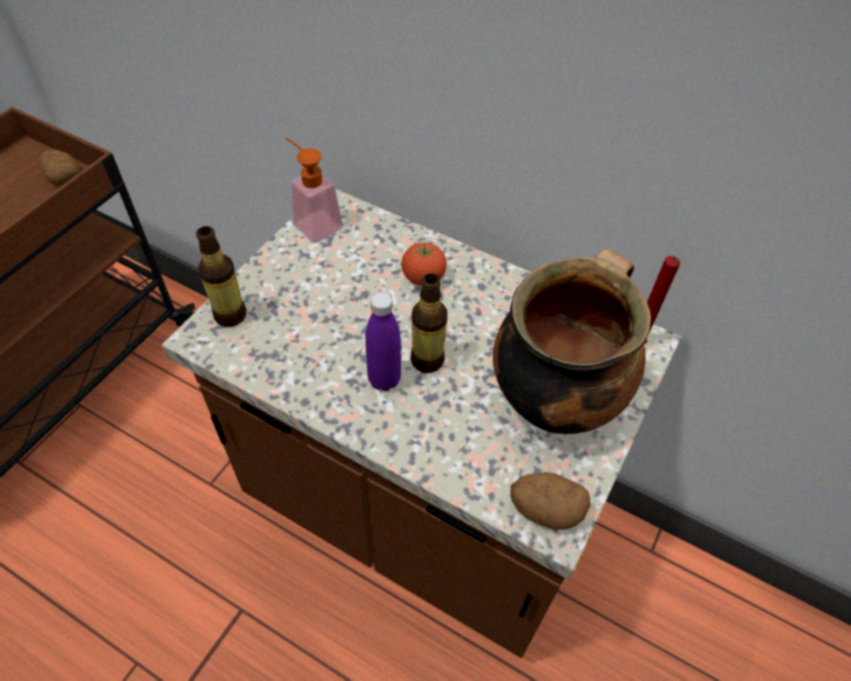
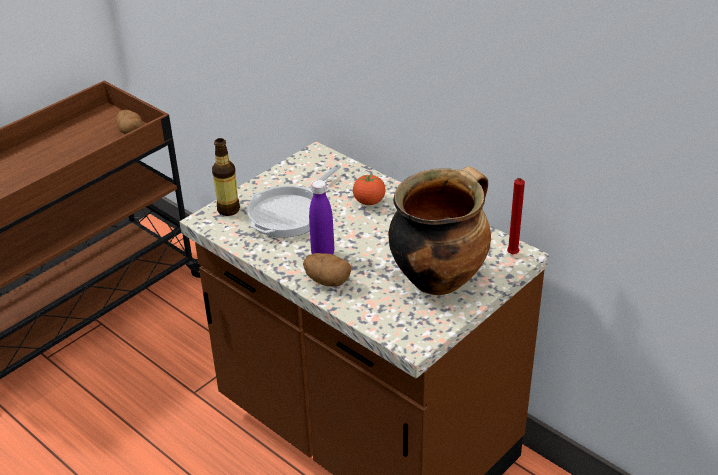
camera: 15 degrees right, 15 degrees down
(313, 222) = (300, 162): soap dispenser -> none
(320, 310) = (290, 213): none -> frying pan
(427, 360) = (356, 247): bottle -> none
(545, 509) = (409, 333): potato -> potato (327, 281)

